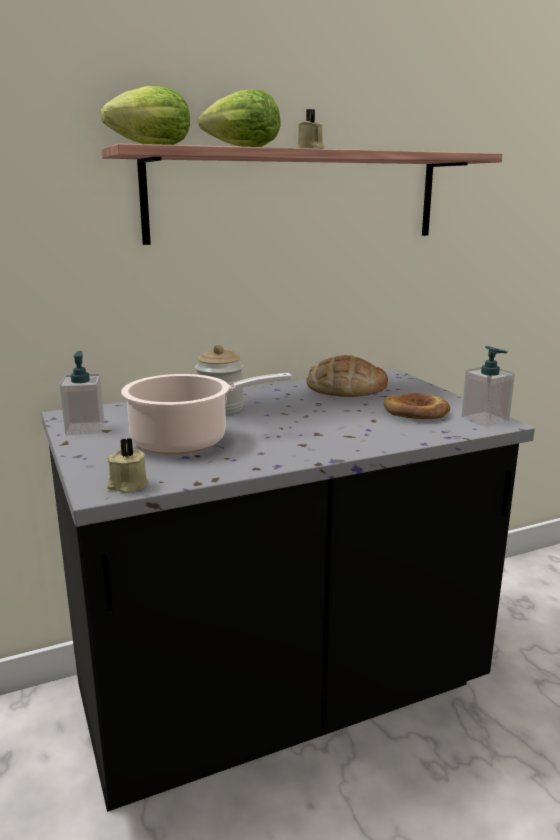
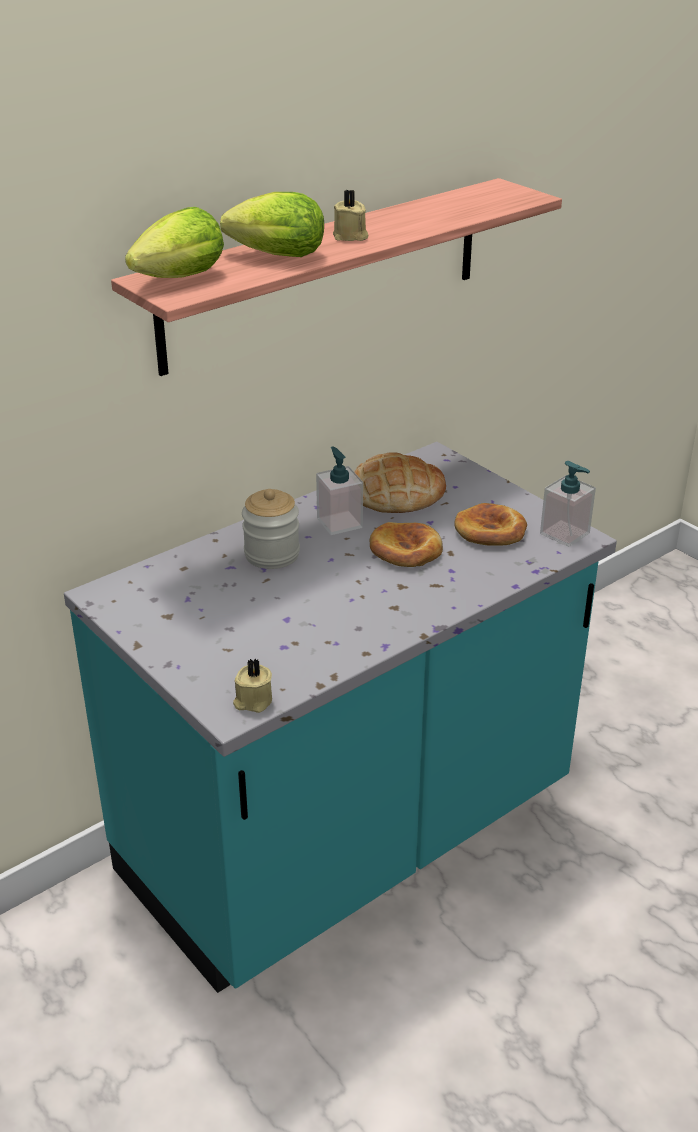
camera: 15 degrees left, 15 degrees up
(85, 428) = (141, 616): soap dispenser -> soap dispenser (339, 523)
(186, 440) = (269, 620): cooking pot -> none
(280, 696) = (348, 837): black counter -> turquoise counter
(334, 415) = (406, 550): none -> bread

